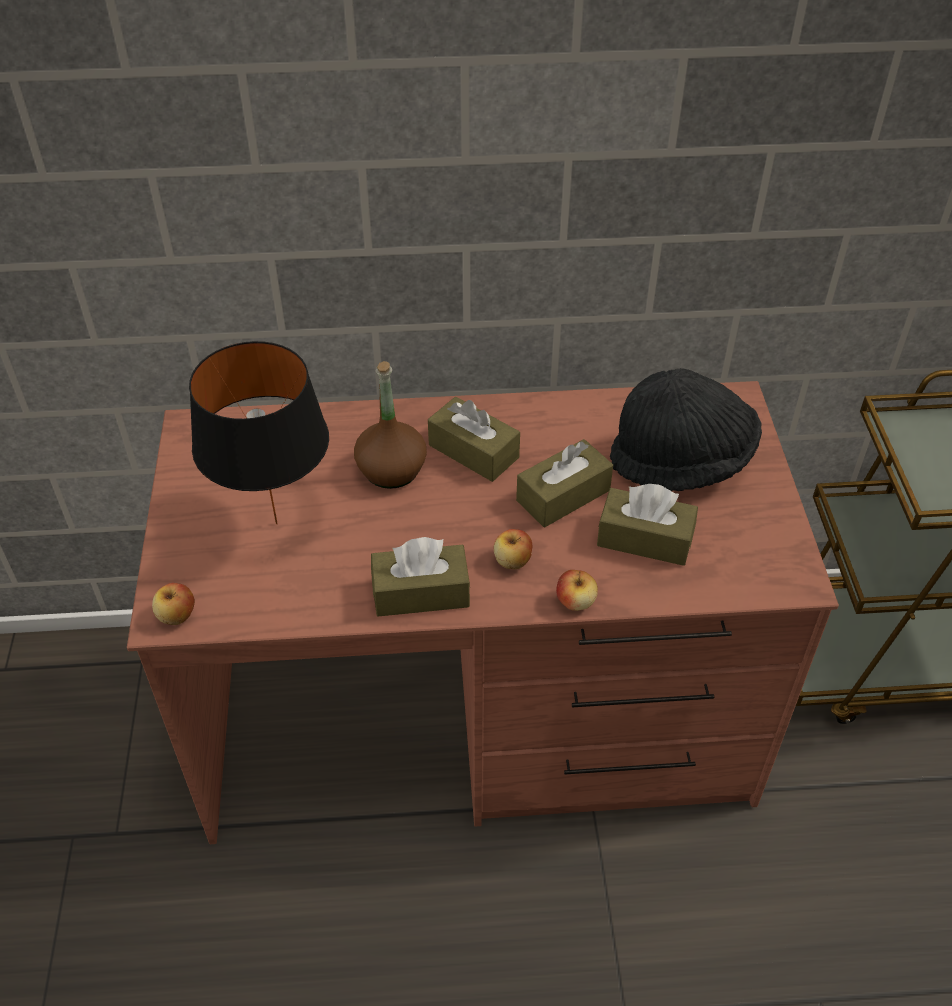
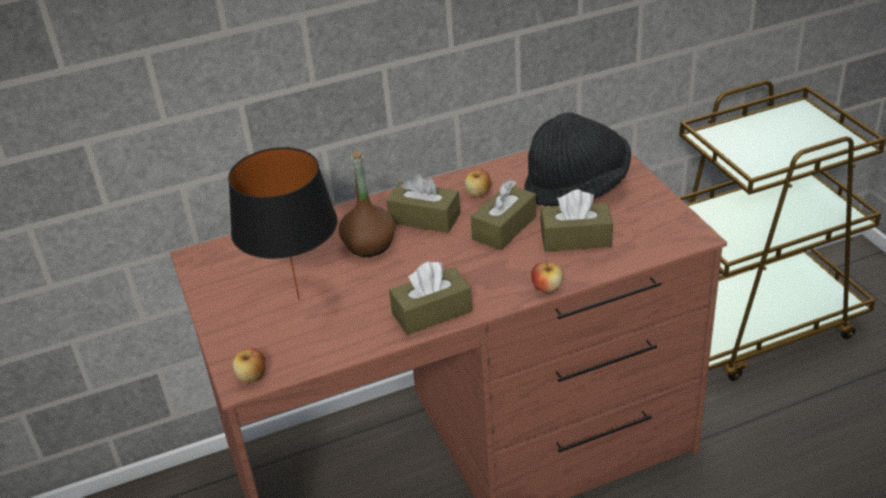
camera: 15 degrees left, 10 degrees down
(512, 561) = (489, 276): apple -> apple (478, 193)

